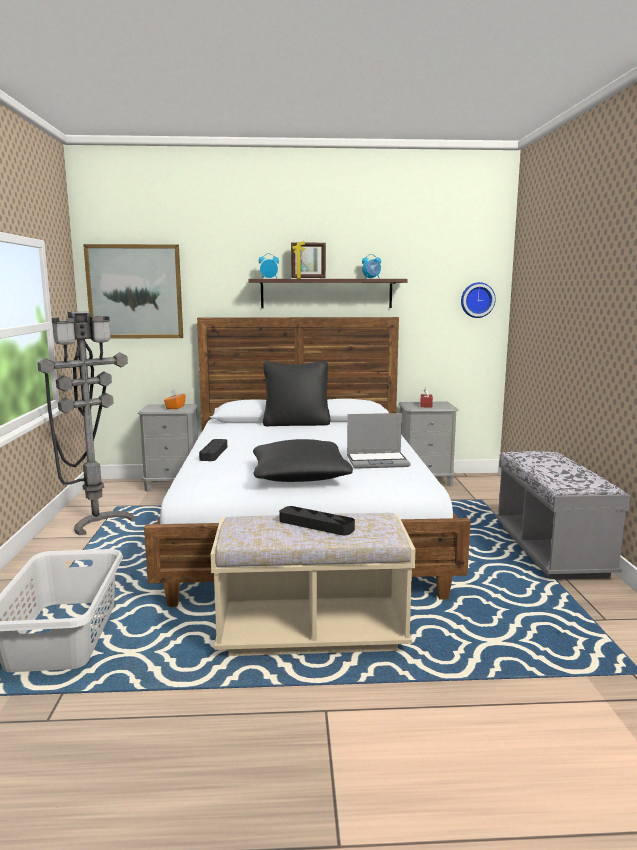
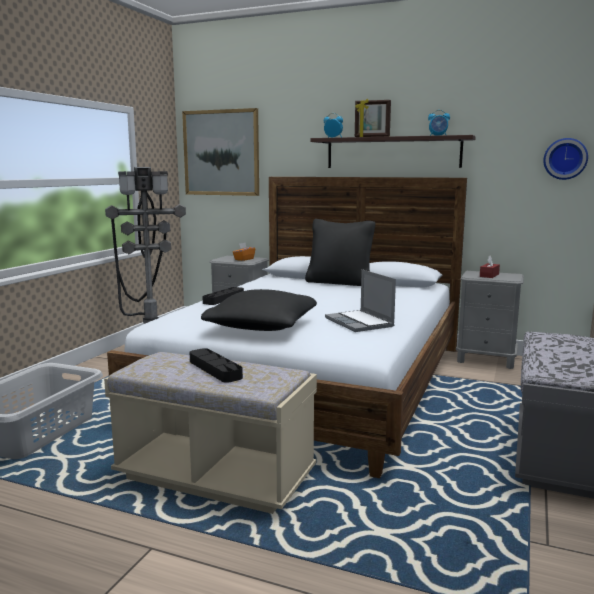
camera: 25 degrees right, 0 degrees up
(378, 461) = (360, 322): laptop -> laptop turned 45 degrees clockwise

